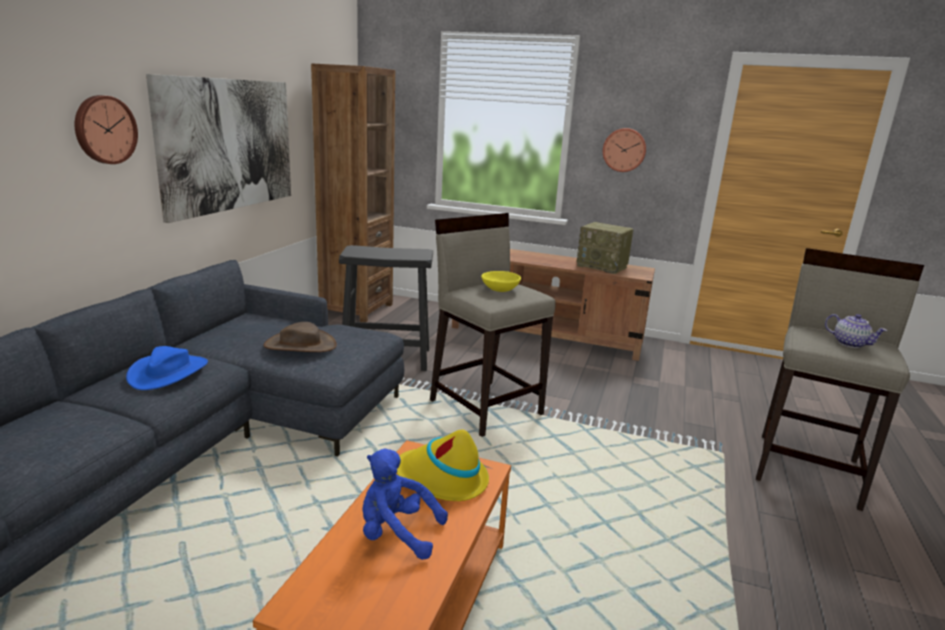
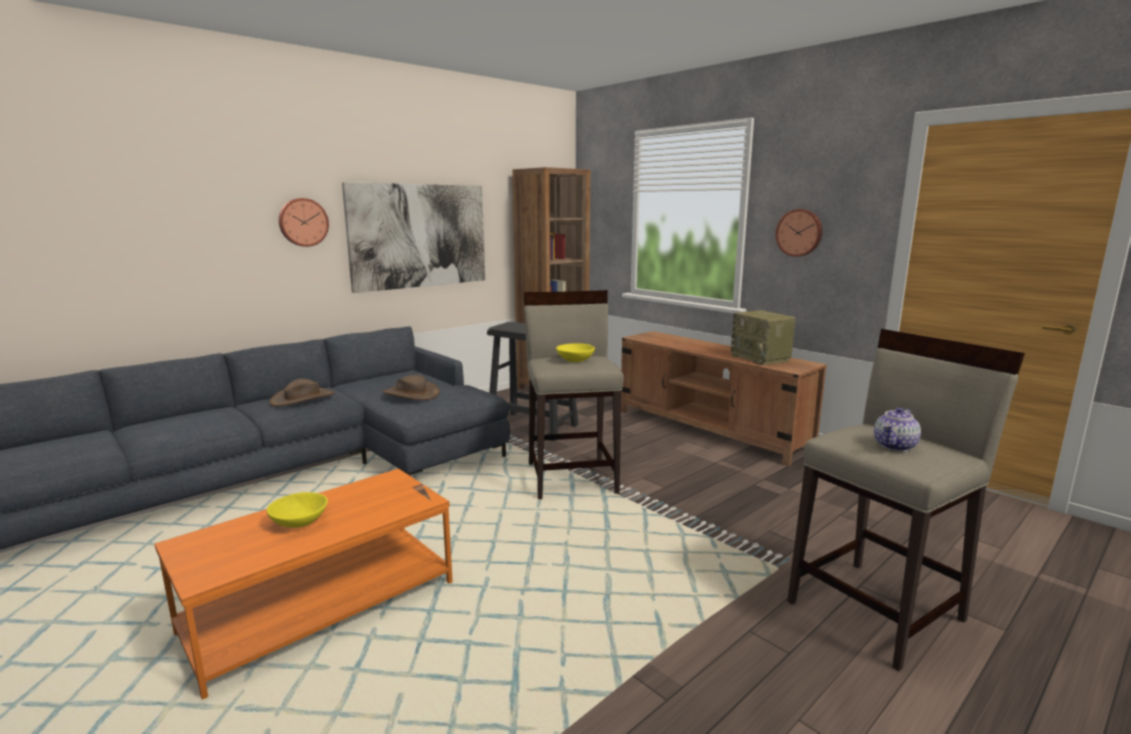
camera: 30 degrees right, 5 degrees down
(168, 372) = (303, 398): blue hat -> brown hat
(396, 533) = (300, 522): blue plush toy -> yellow bowl
(442, 479) = (382, 498): yellow hat -> none
(850, 344) = (895, 446): teapot -> teapot turned 60 degrees clockwise

